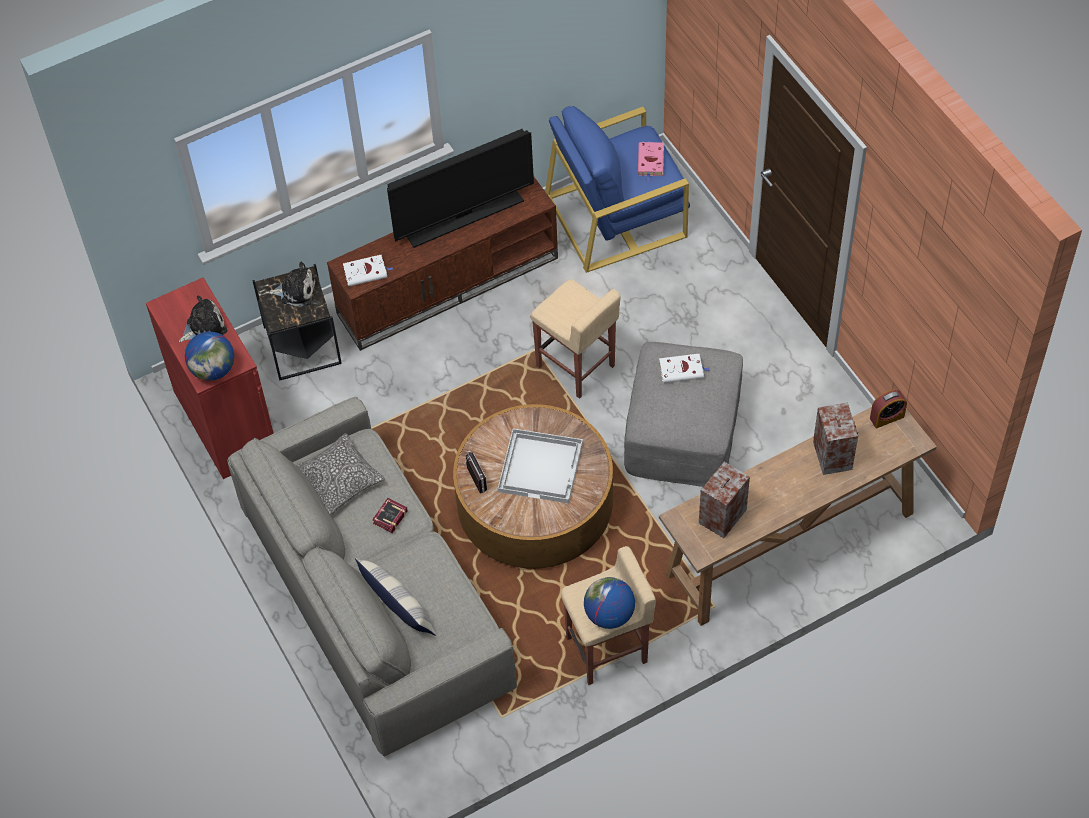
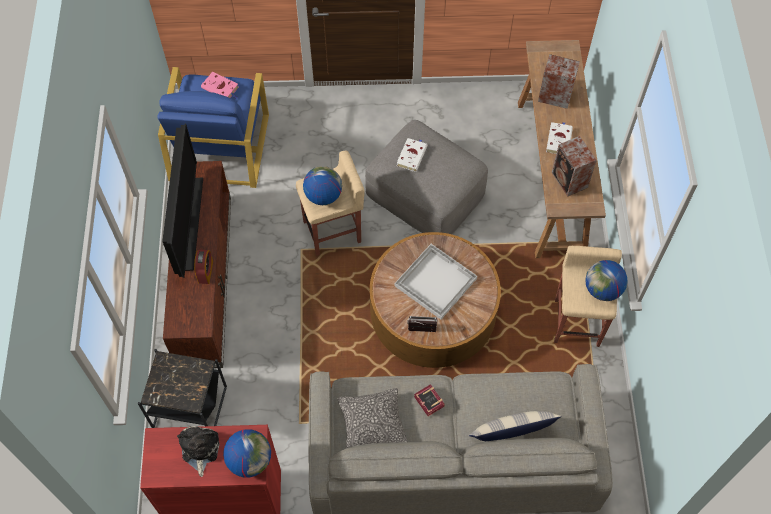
camera: 65 degrees left, 5 degrees up
(296, 291) = (172, 375): plush toy -> none
(366, 272) = (193, 314): white book -> white book (558, 139)
(565, 309) = (323, 196): none -> globe
(887, 417) = (541, 53): alarm clock -> alarm clock (205, 271)

